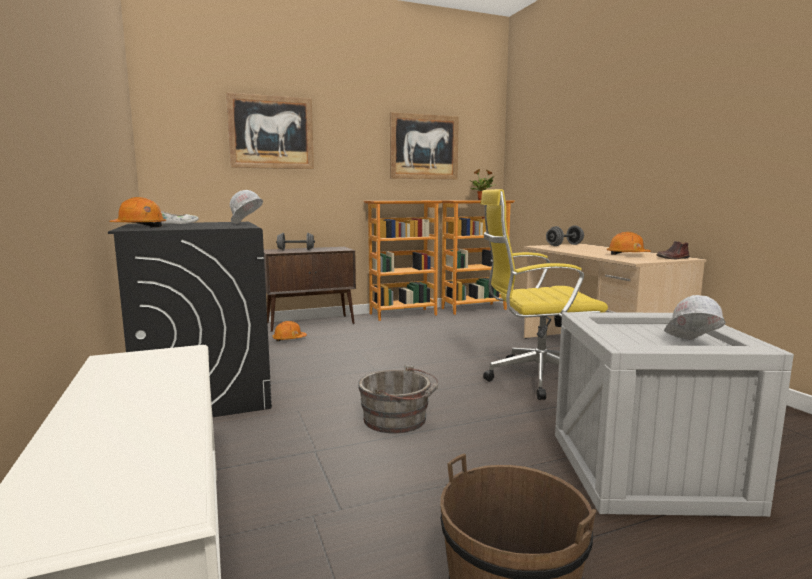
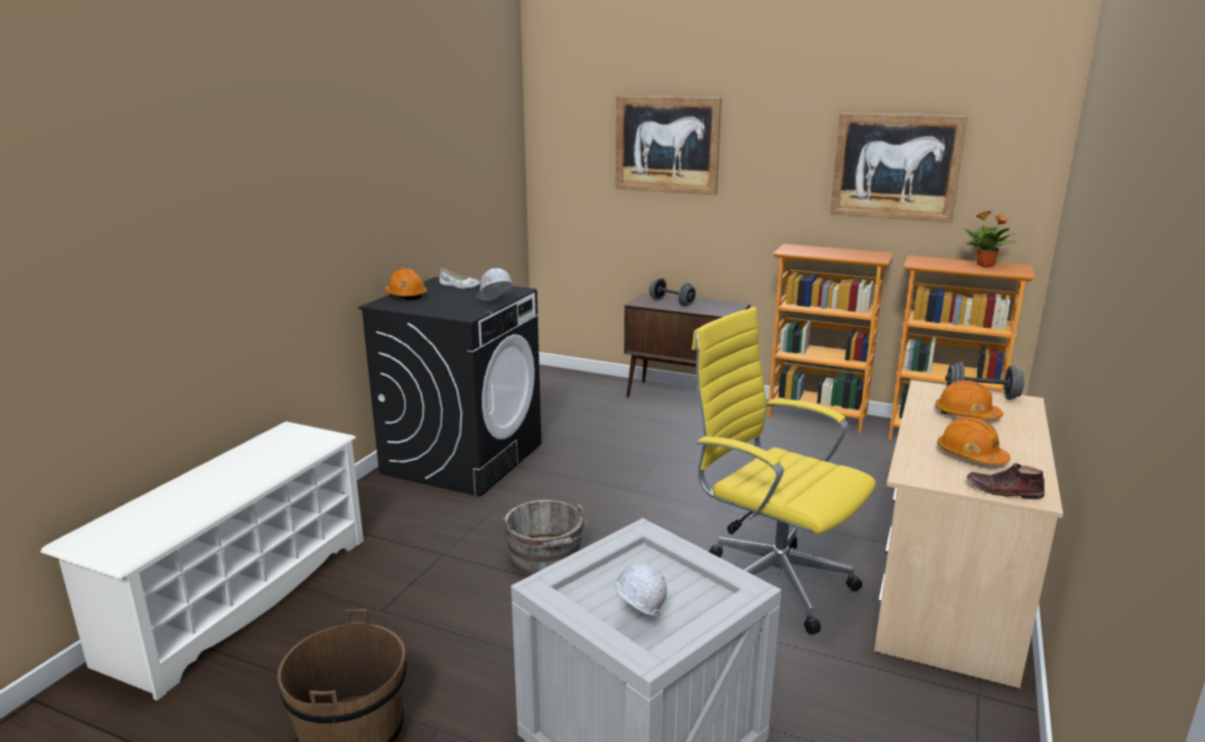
camera: 45 degrees right, 10 degrees up
(289, 339) = (625, 415): orange hard hat -> orange hard hat (966, 414)

